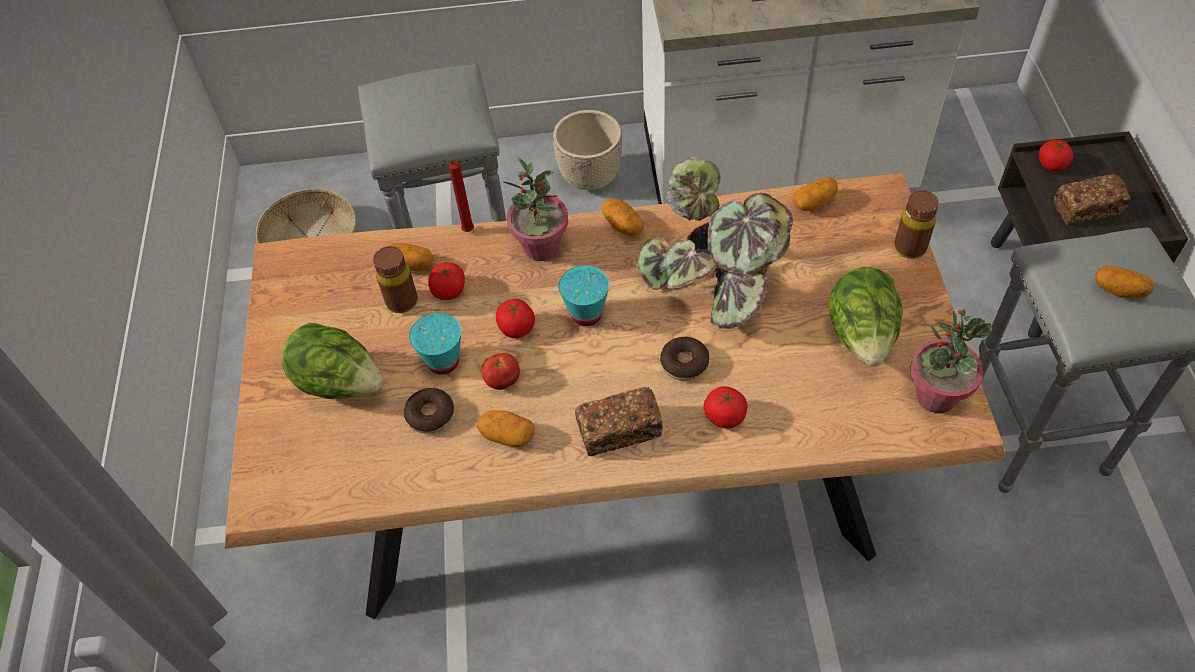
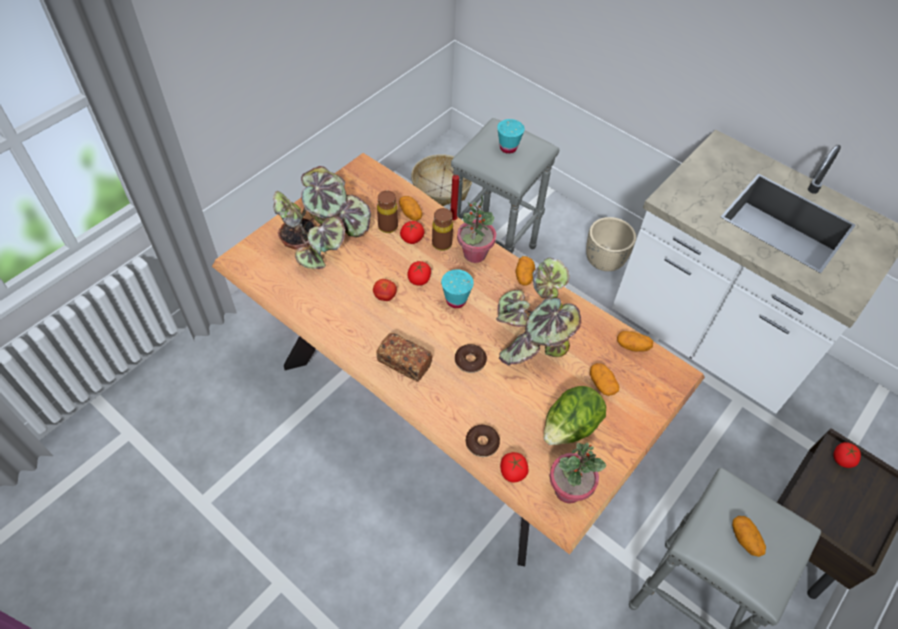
camera: 40 degrees right, 0 degrees up
(340, 383) = (323, 239): lettuce -> potted plant
(430, 415) = (340, 284): donut -> donut (482, 443)
(443, 361) = (372, 266): turquoise cup -> turquoise cup (508, 148)
(507, 435) = (358, 321): potato -> potato (602, 384)
(724, 416) = (456, 401): tomato -> tomato (512, 472)
(910, 248) = (653, 411): brown bottle -> brown bottle (442, 244)
(1086, 209) = (831, 501): bread -> none

